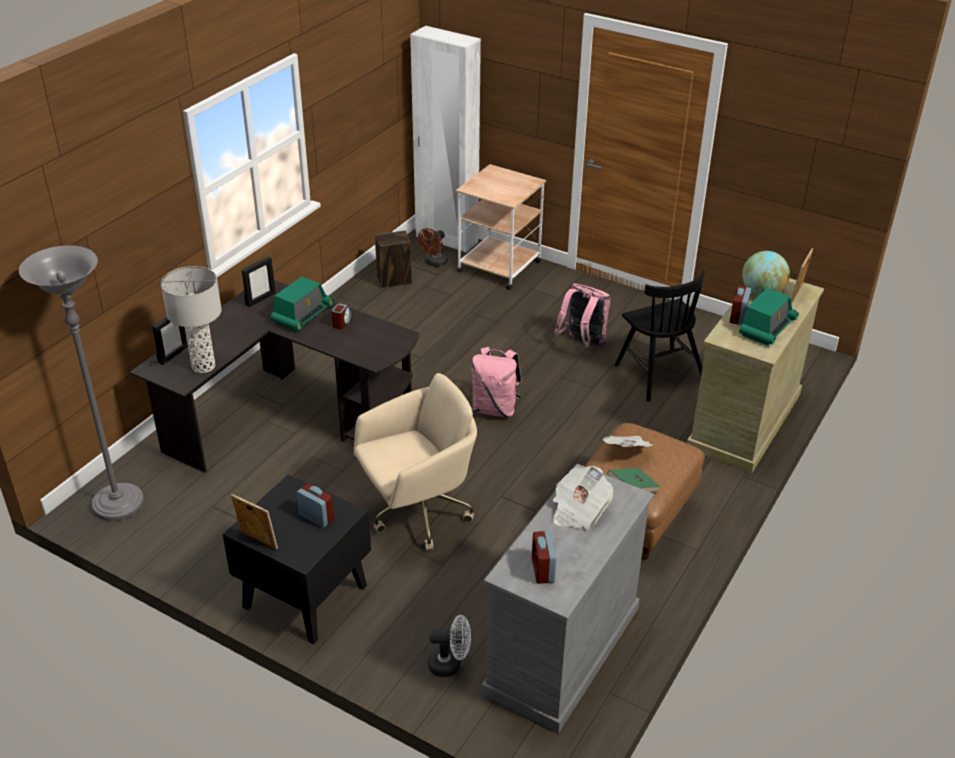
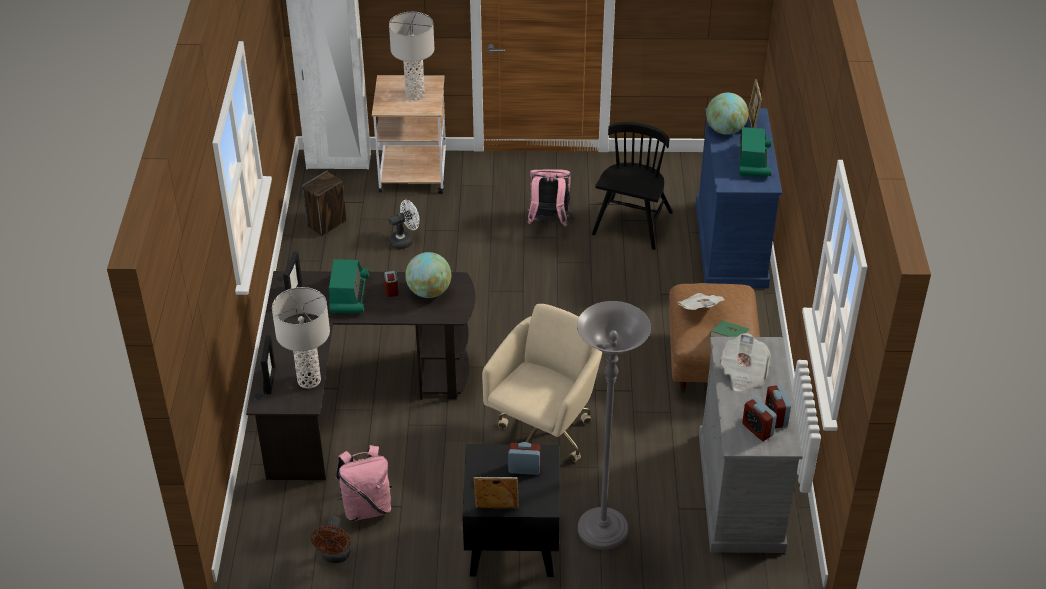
camera: 30 degrees left, 5 degrees up
(118, 504) = (275, 542): grey floor lamp -> grey floor lamp (602, 530)
(370, 336) = (429, 292): none -> globe
(434, 263) = (348, 191): brown fan -> brown fan (335, 556)
(450, 664) = (669, 541): white fan -> white fan (404, 240)
(495, 408) = (526, 314): pink backpack -> pink backpack (366, 507)
(506, 186) = (415, 94): none -> white table lamp
(657, 371) = (631, 226): black chair -> black chair turned 105 degrees counterclockwise
(738, 317) = (725, 160): alarm clock -> alarm clock (776, 417)
(745, 422) = (732, 244): beige dresser -> blue dresser

